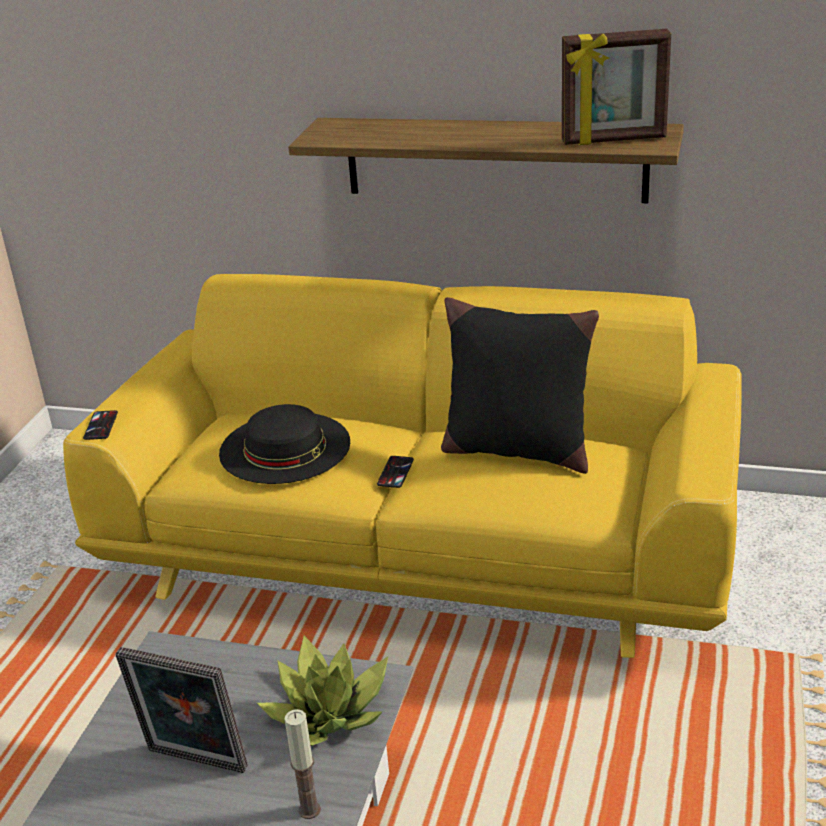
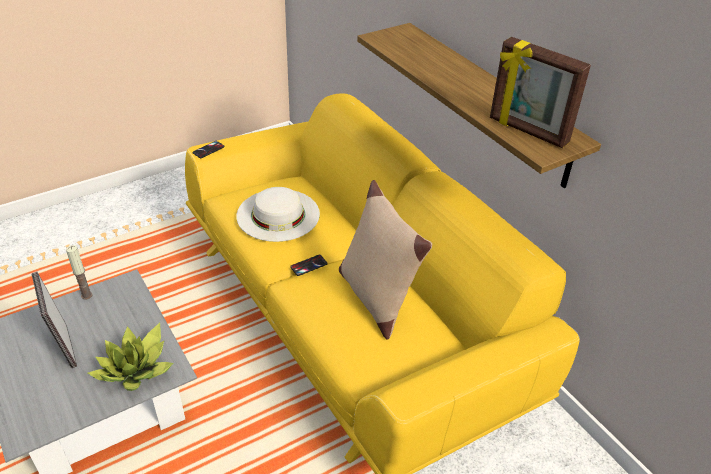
camera: 40 degrees right, 10 degrees up
(285, 447) = (278, 214): black hat -> white hat
(309, 810) = (66, 409): candle -> candle (86, 295)
(516, 450) = (376, 297): black pillow -> beige pillow

